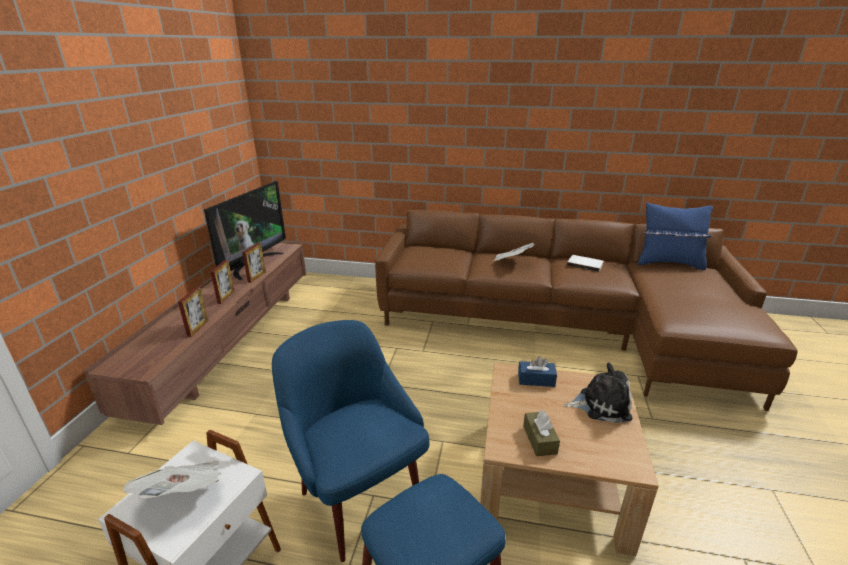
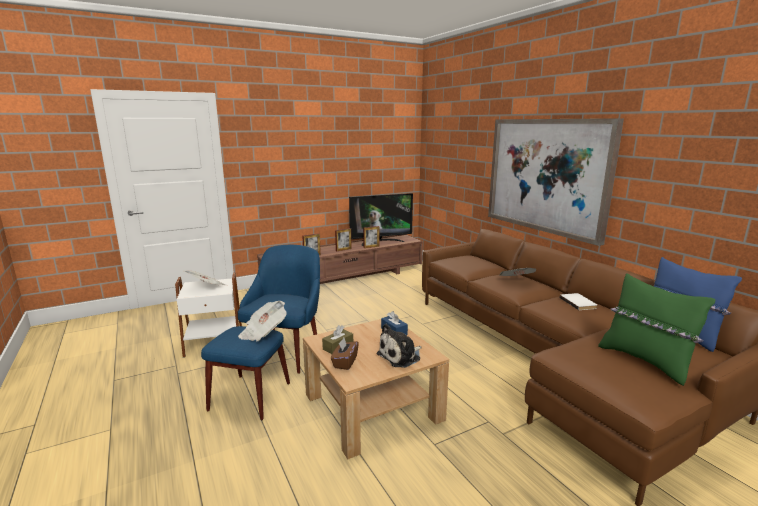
camera: 50 degrees right, 10 degrees down
(439, 493) = (263, 332): none -> newspaper
(490, 135) = (547, 175): none -> picture
(586, 453) = (345, 362): none -> brown tissue box
(601, 404) = (401, 356): plush toy -> plush toy turned 90 degrees clockwise
(710, 297) = (645, 361): none -> green pillow

